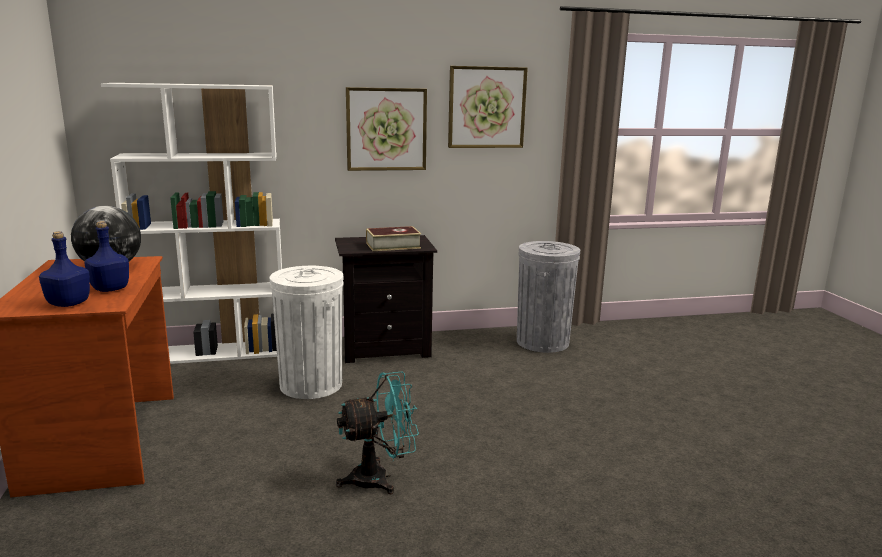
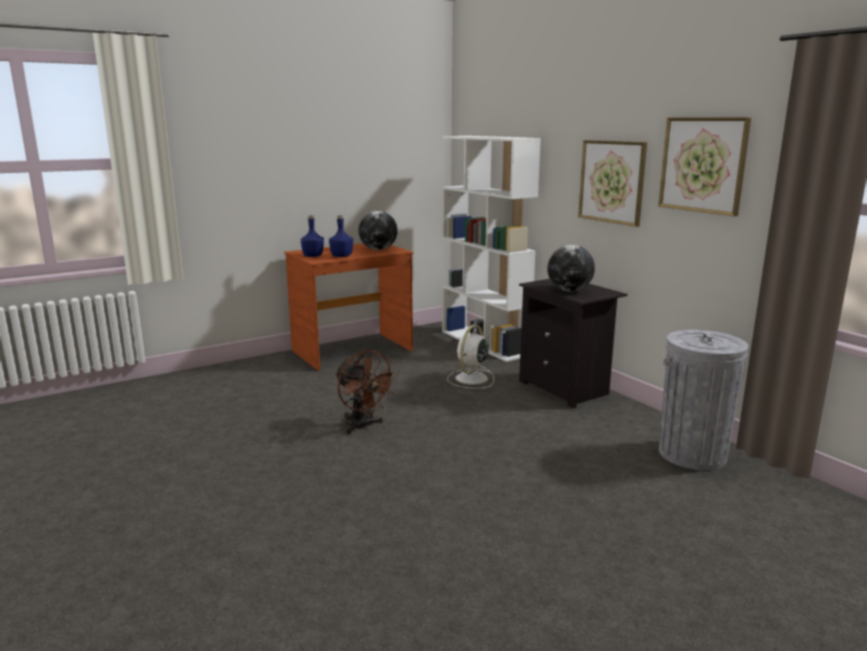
camera: 70 degrees right, 0 degrees up
(311, 384) = (470, 379): white trash can -> white fan
(379, 478) = (363, 426): turquoise fan -> brown fan
(393, 245) = (569, 291): book -> globe

